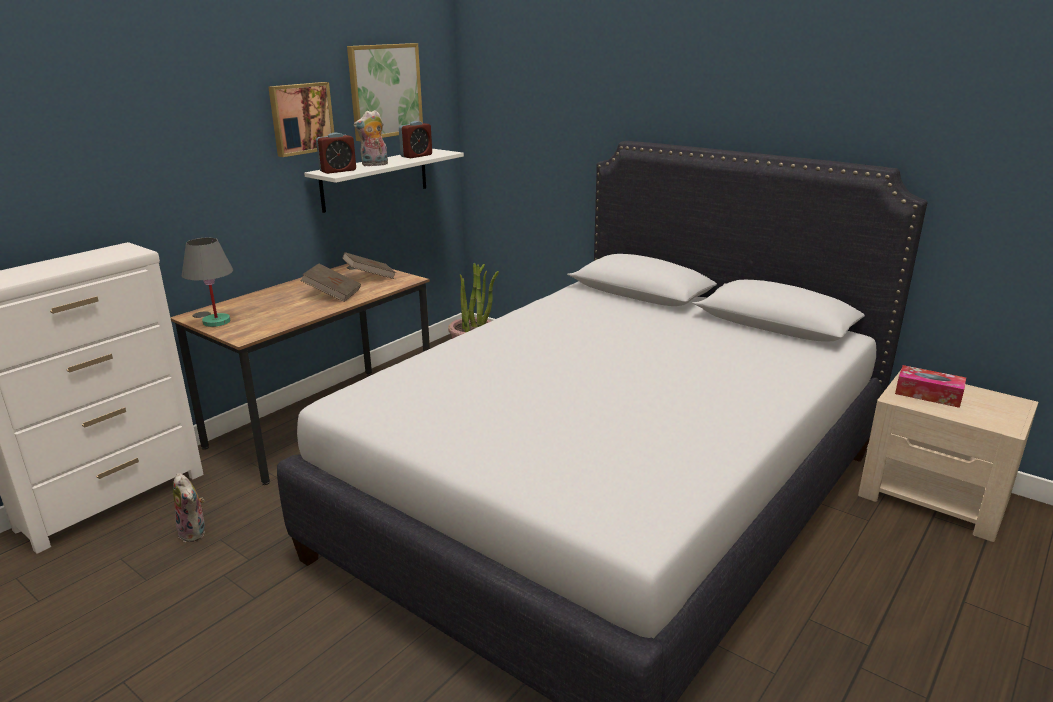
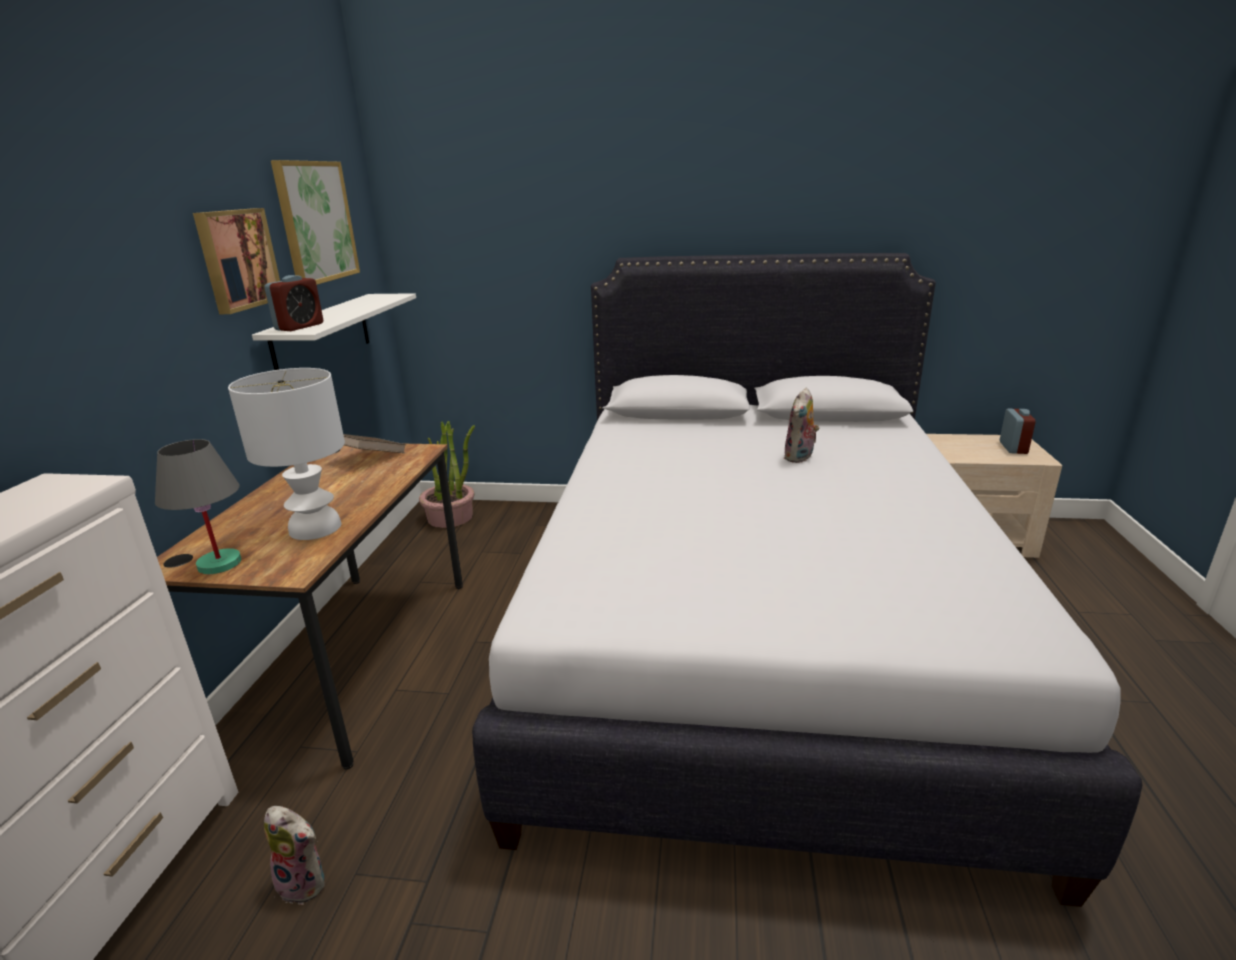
camera: 30 degrees left, 0 degrees up
(284, 314) = (315, 527): none -> white table lamp
(333, 294) = (349, 488): brown book -> none
(374, 165) = (335, 315): plush toy -> plush toy (800, 458)
(416, 156) = (367, 302): alarm clock -> alarm clock (1013, 448)
(928, 394) = (961, 448): tissue box -> none

